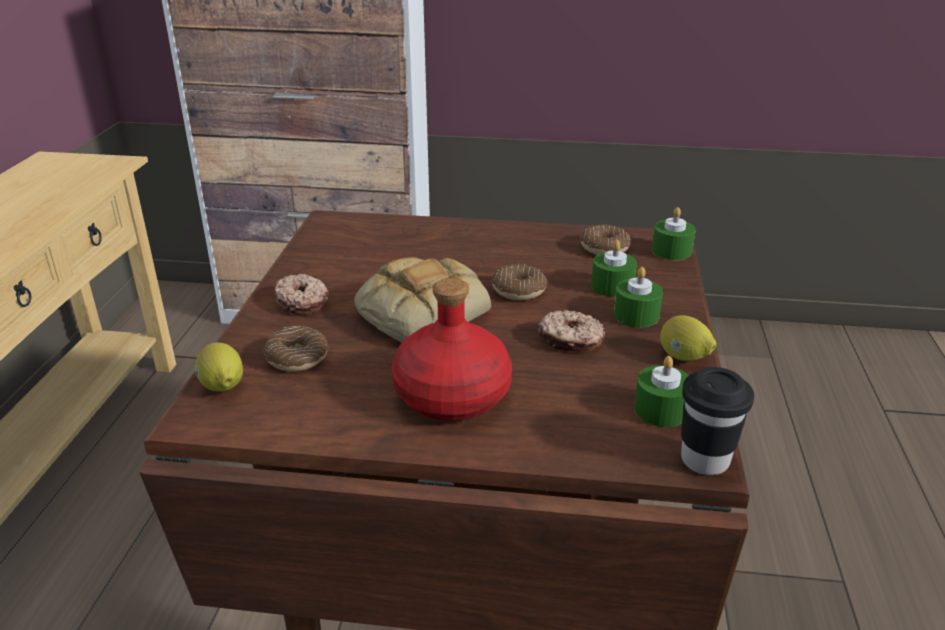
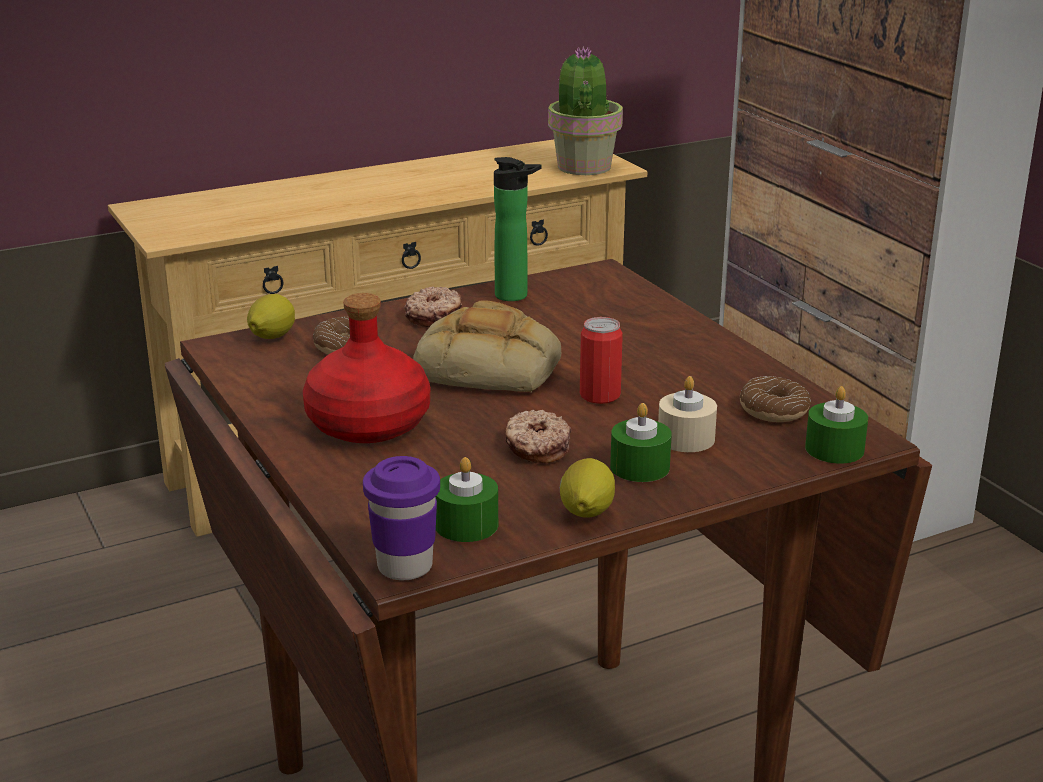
camera: 55 degrees right, 5 degrees down
(96, 170) = (583, 167): none -> potted plant
(320, 261) = (516, 296): none -> bottle
(518, 290) = (600, 395): donut -> can
(612, 286) = (686, 438): green candle -> beige candle
(705, 460) = (405, 566): black cup -> purple cup

